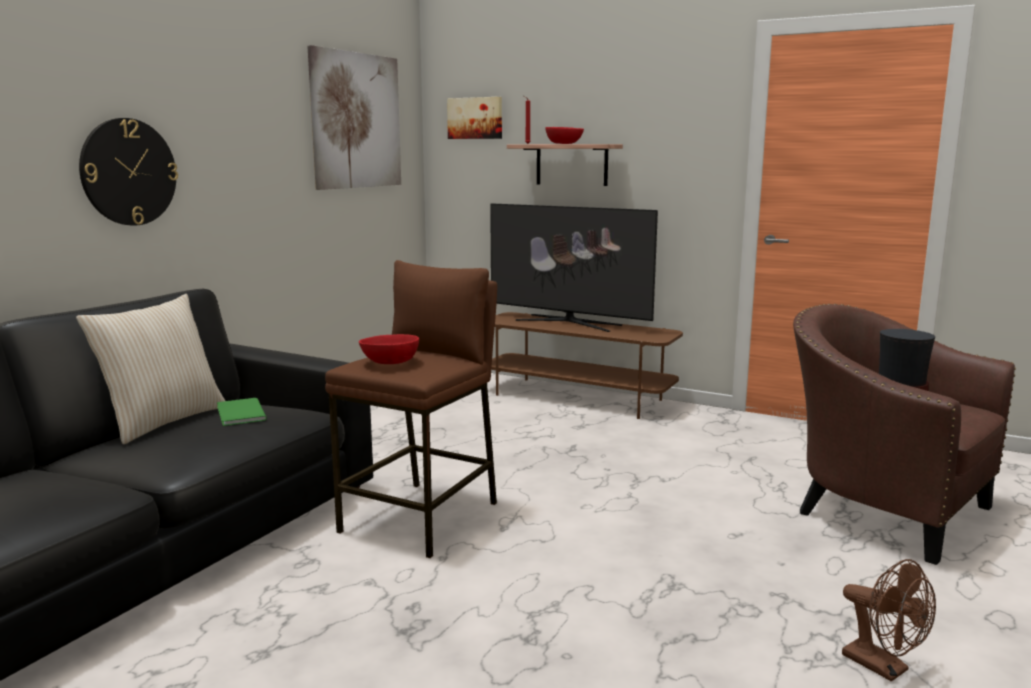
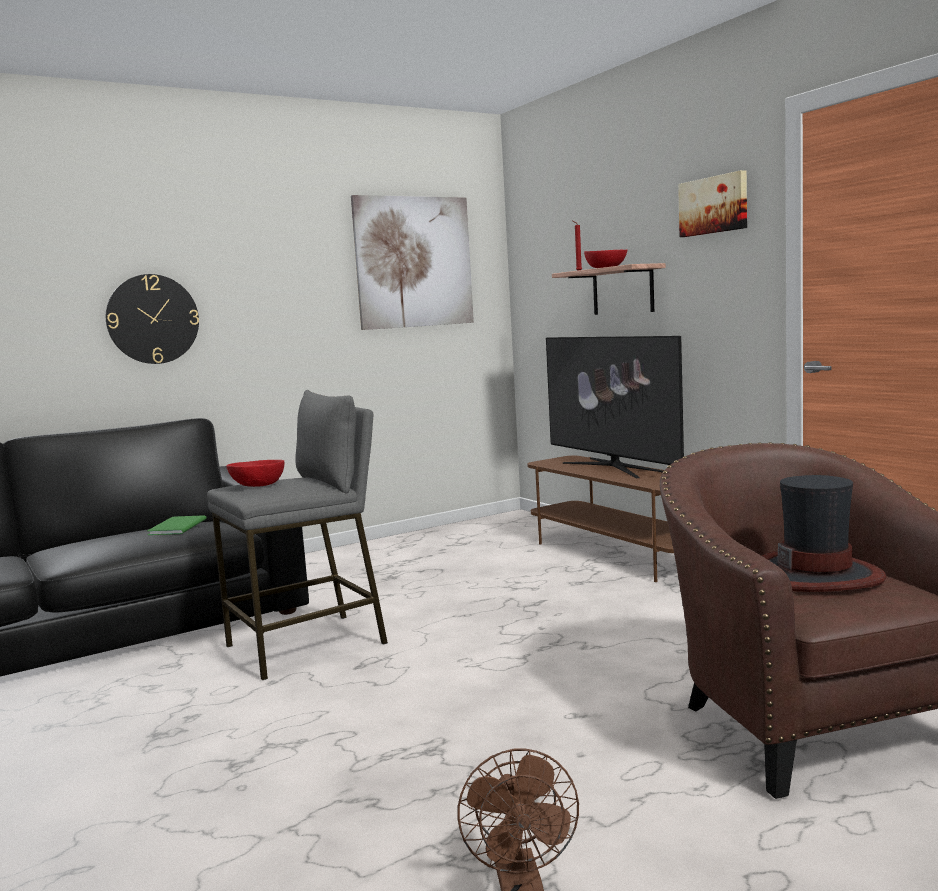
camera: 30 degrees right, 5 degrees down
(163, 422) = (132, 530): beige pillow -> none
(422, 517) = (307, 645): brown stool -> grey stool
(475, 118) = (545, 249): picture -> picture (714, 205)

